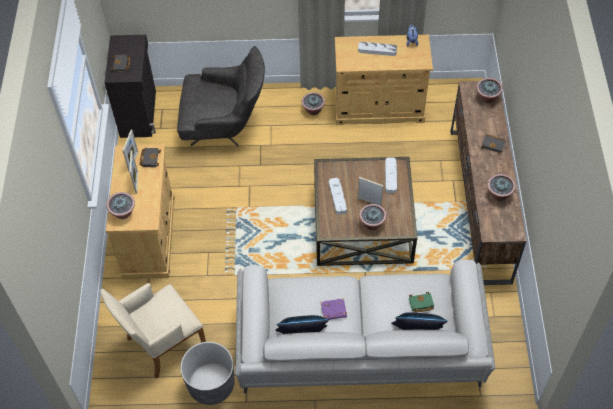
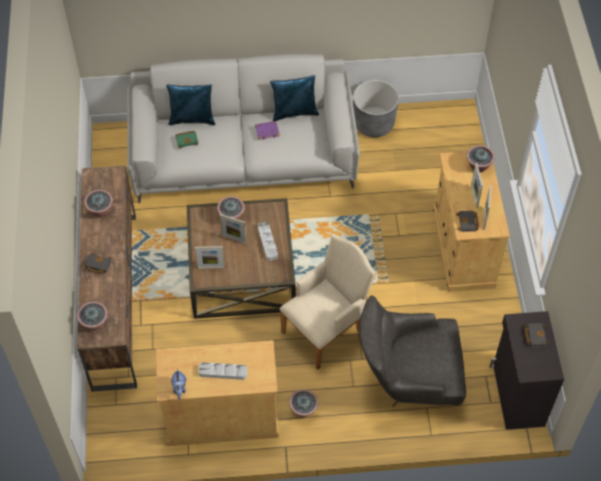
camera: 175 degrees right, 0 degrees up
(161, 344) = (425, 152): beige armchair -> beige armchair (326, 330)
(390, 176) = (211, 267): grey tray -> picture frame

